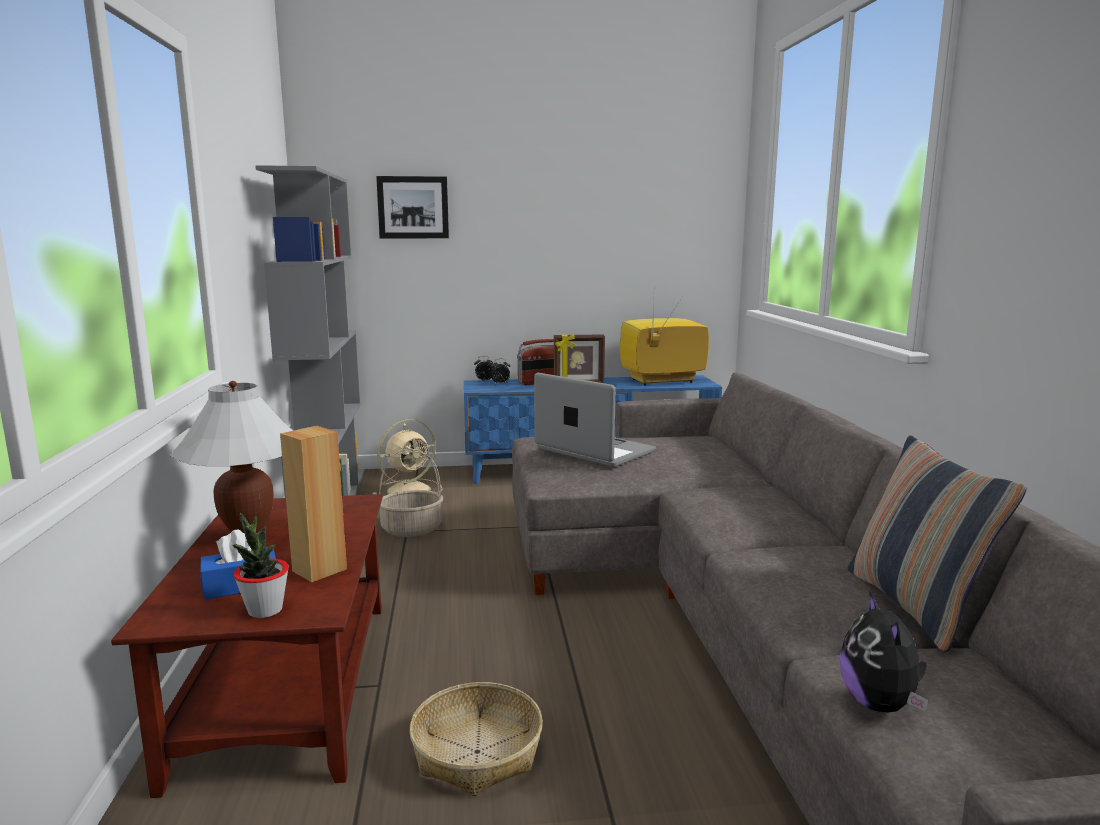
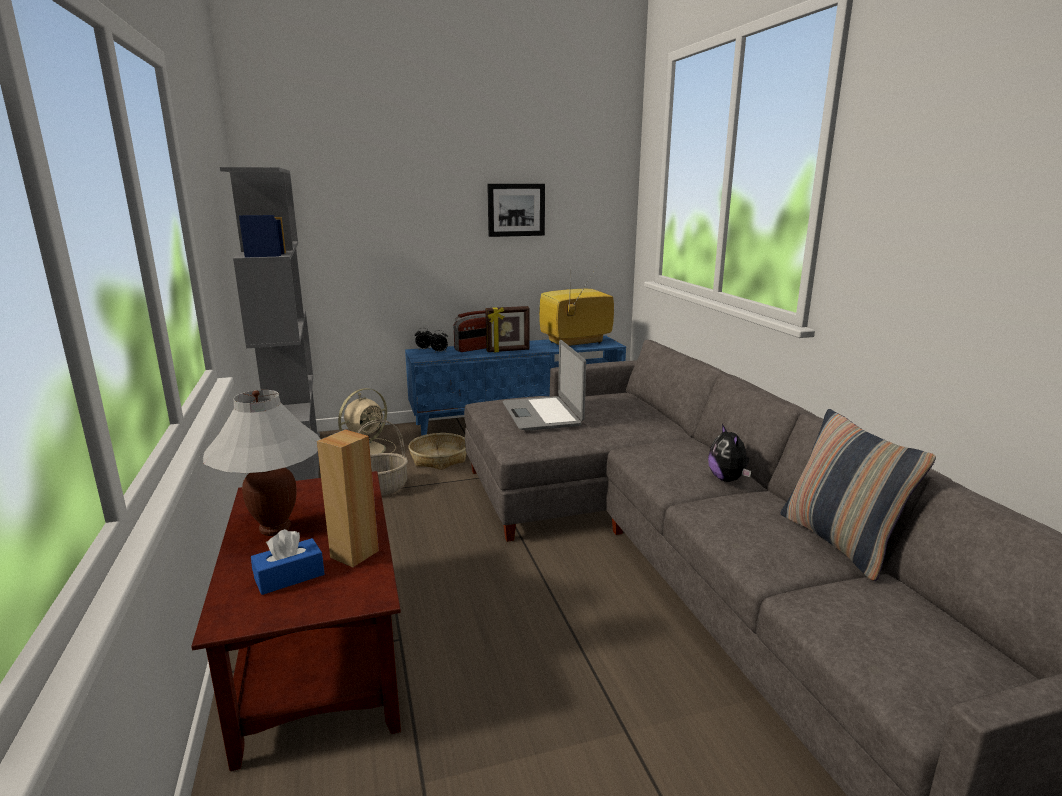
camera: 10 degrees left, 5 degrees up
(265, 610) = (323, 600): potted plant -> none
(413, 207) = (353, 195): picture -> picture (516, 210)
(476, 752) = (502, 690): basket -> basket (439, 459)
(594, 450) = (542, 414): laptop -> laptop turned 135 degrees counterclockwise
(880, 704) = (844, 632): plush toy -> plush toy (728, 479)

